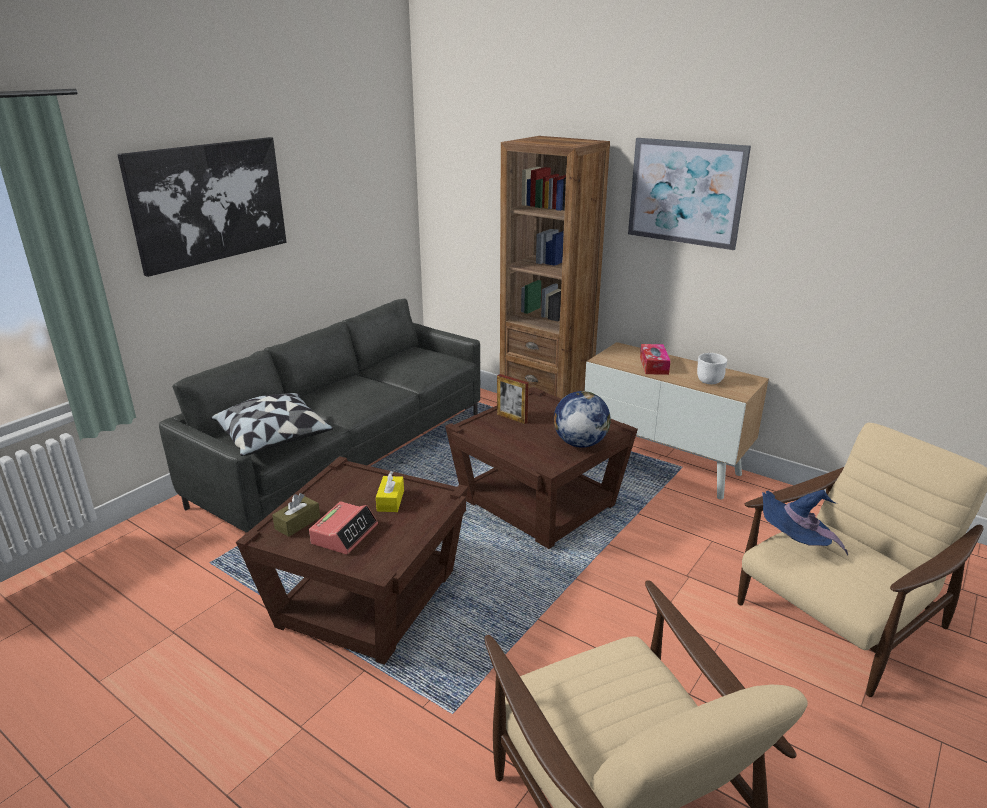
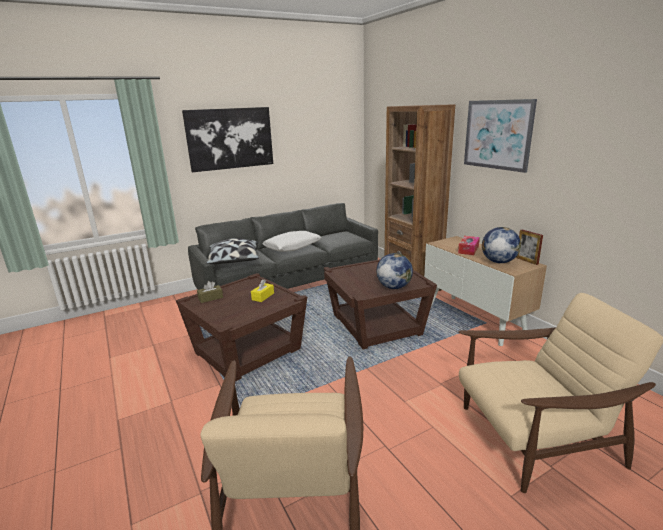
camera: 25 degrees right, 5 degrees down
(344, 534) = (226, 307): alarm clock -> none
(353, 392) = (292, 247): none -> white pillow
(512, 418) = (365, 269): picture frame -> picture frame (527, 261)
(708, 381) = (498, 262): white bowl -> globe
(793, 544) = (494, 368): blue hat -> none

